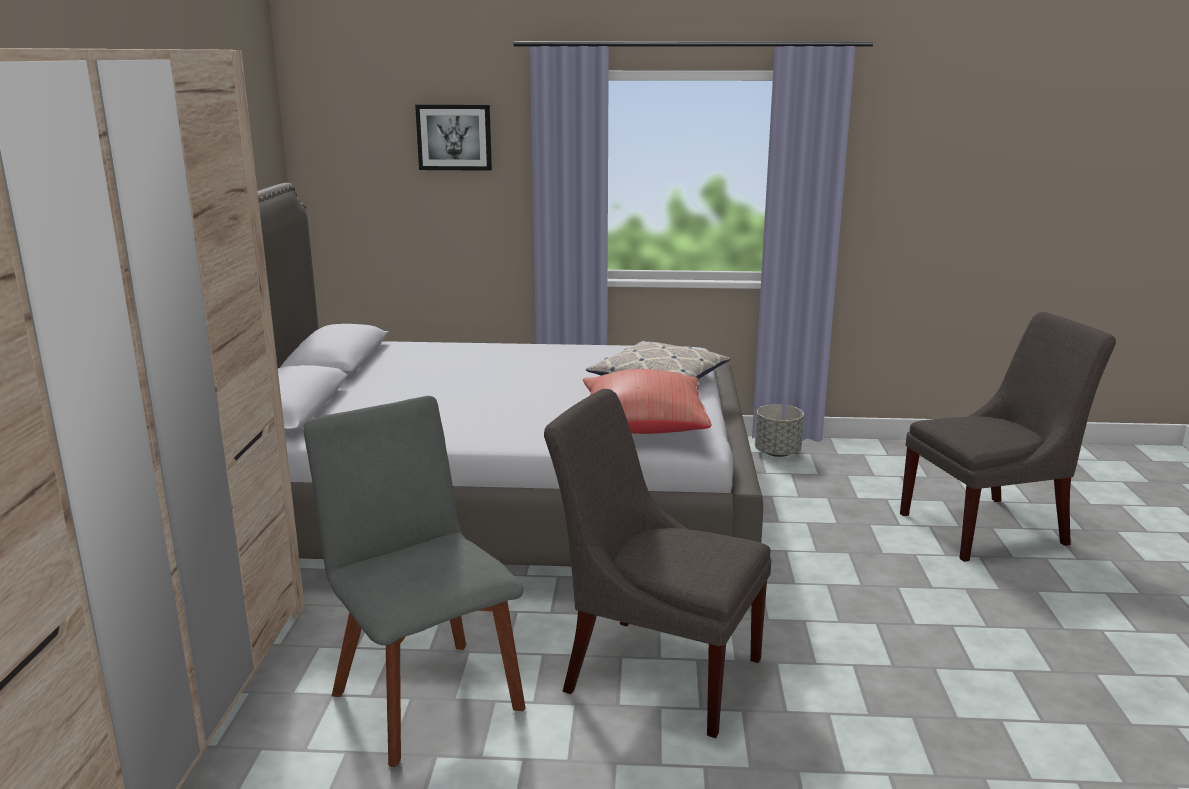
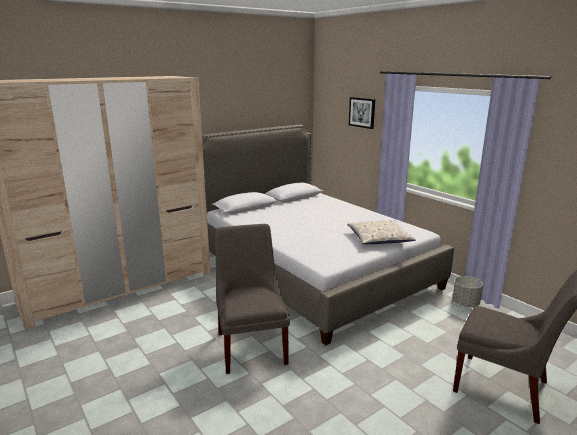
camera: 50 degrees right, 0 degrees up
(424, 695) = (190, 312): grey chair -> none
(642, 426) = (322, 251): red pillow -> none

